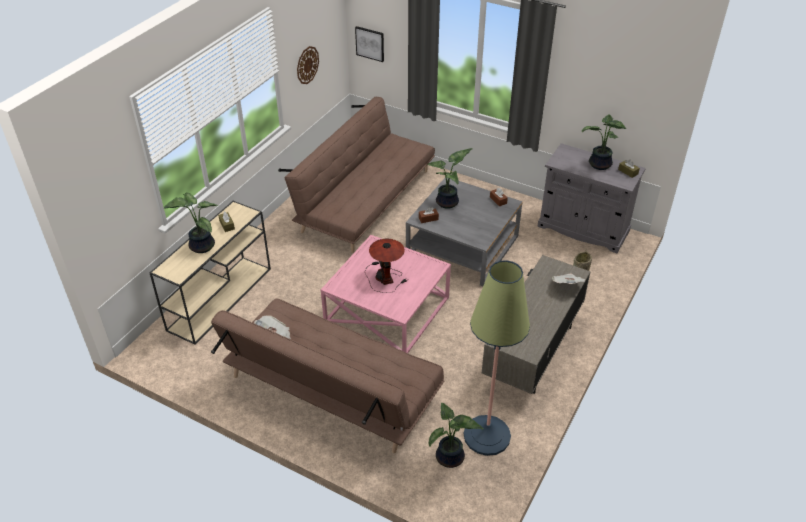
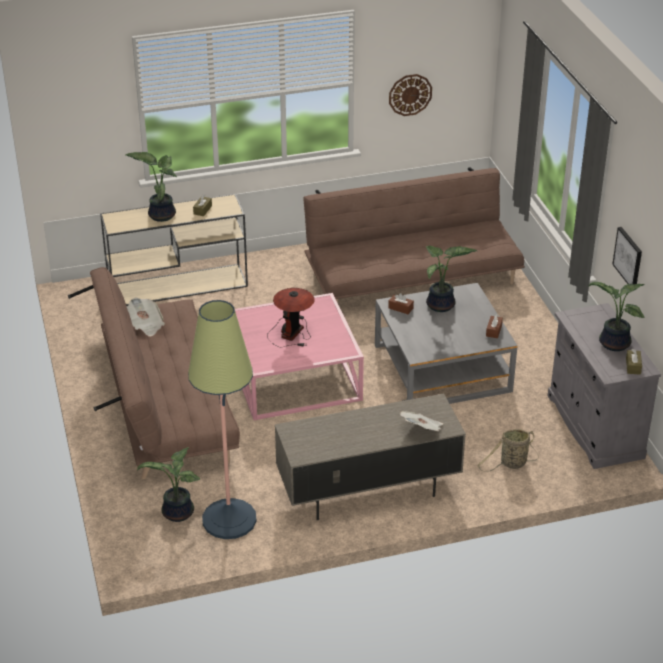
camera: 45 degrees right, 5 degrees down
(370, 43) = (506, 102): picture -> picture (628, 257)

